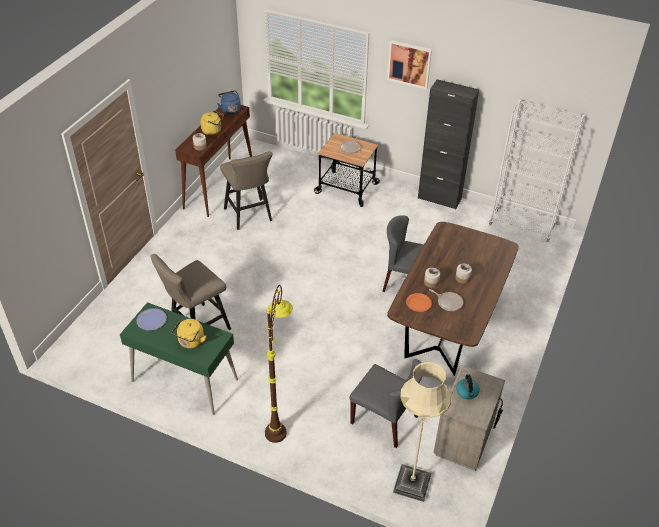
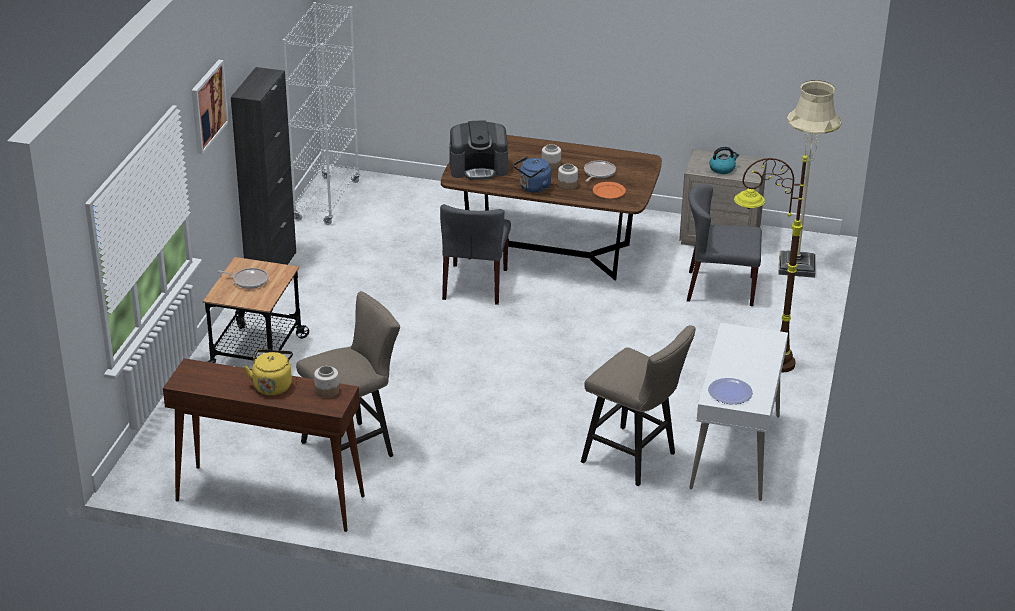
camera: 100 degrees left, 10 degrees down
(184, 381) = (736, 452): green desk -> white desk
(190, 342) = (753, 352): yellow kettle -> none
(230, 110) = (197, 377): blue kettle -> blue kettle (533, 188)
(384, 420) = (719, 288): grey chair -> grey chair turned 105 degrees counterclockwise
(460, 241) = (479, 168): none -> coffee machine

